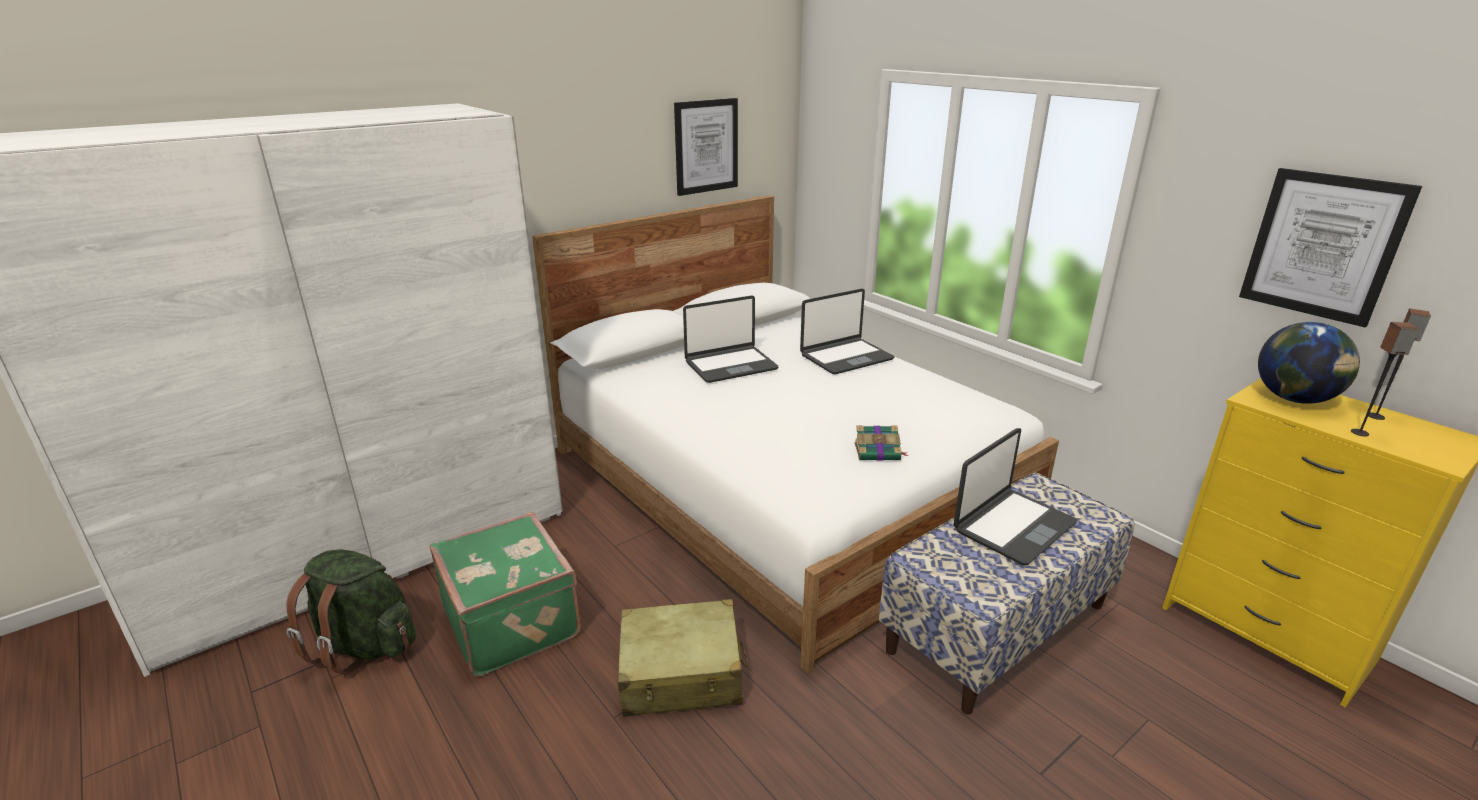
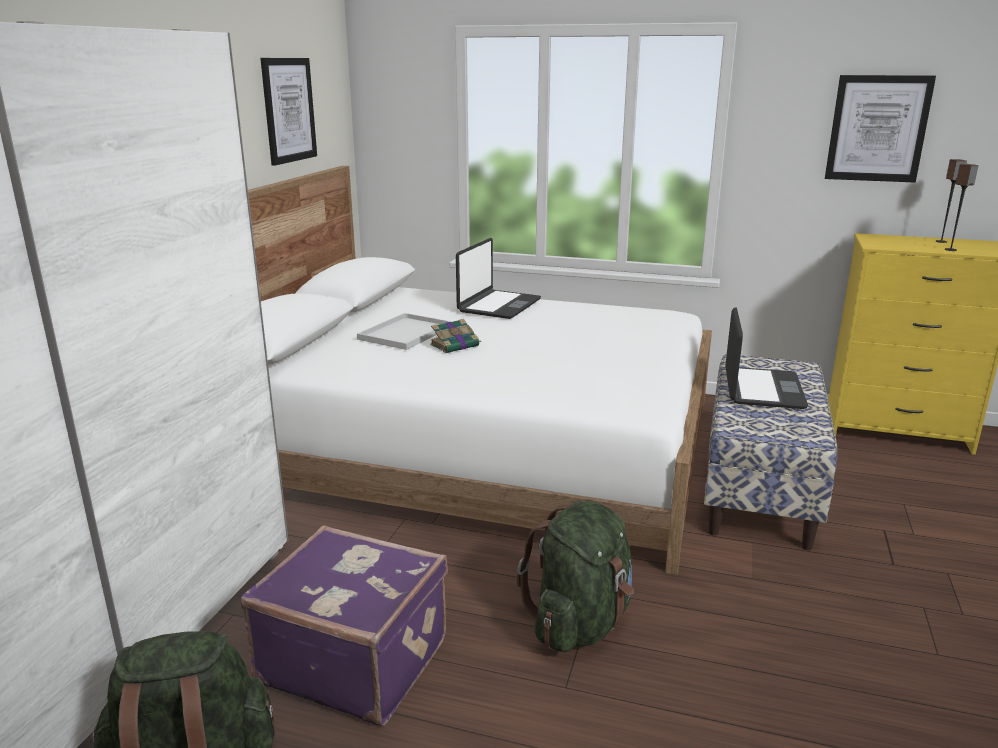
camera: 35 degrees left, 5 degrees down
(513, 620) = (355, 659): green suitcase -> purple suitcase
(681, 673) = (580, 623): beige suitcase -> green backpack
(730, 365) = (405, 332): laptop -> white tray
(878, 452) = (634, 359): book -> book (455, 345)
(1294, 399) = (892, 241): globe -> none

